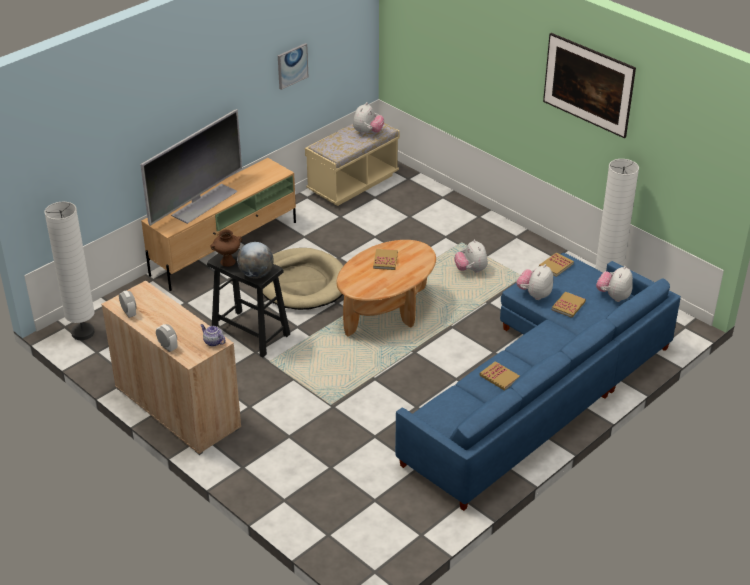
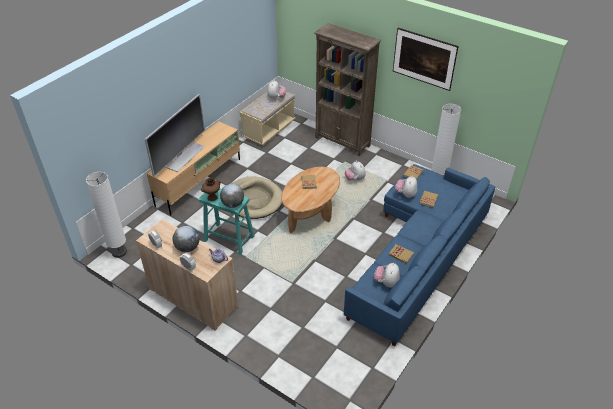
camera: 10 degrees left, 5 degrees up
(172, 322) = (187, 247): none -> globe
(251, 333) = (229, 239): black stool -> turquoise stool
(292, 66) = (229, 61): picture -> none
(467, 213) = (342, 142): none -> brown bookcase
(613, 296) = (453, 190): plush toy -> plush toy (386, 283)

